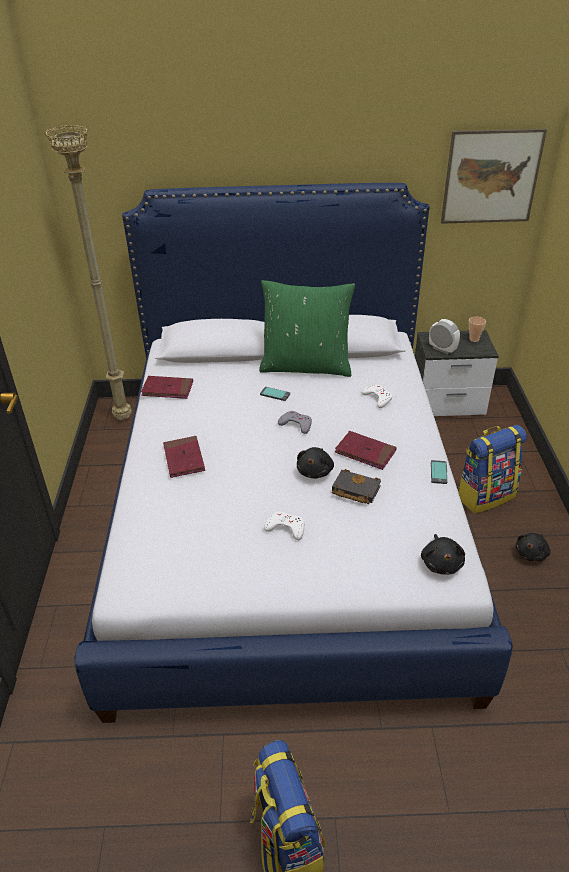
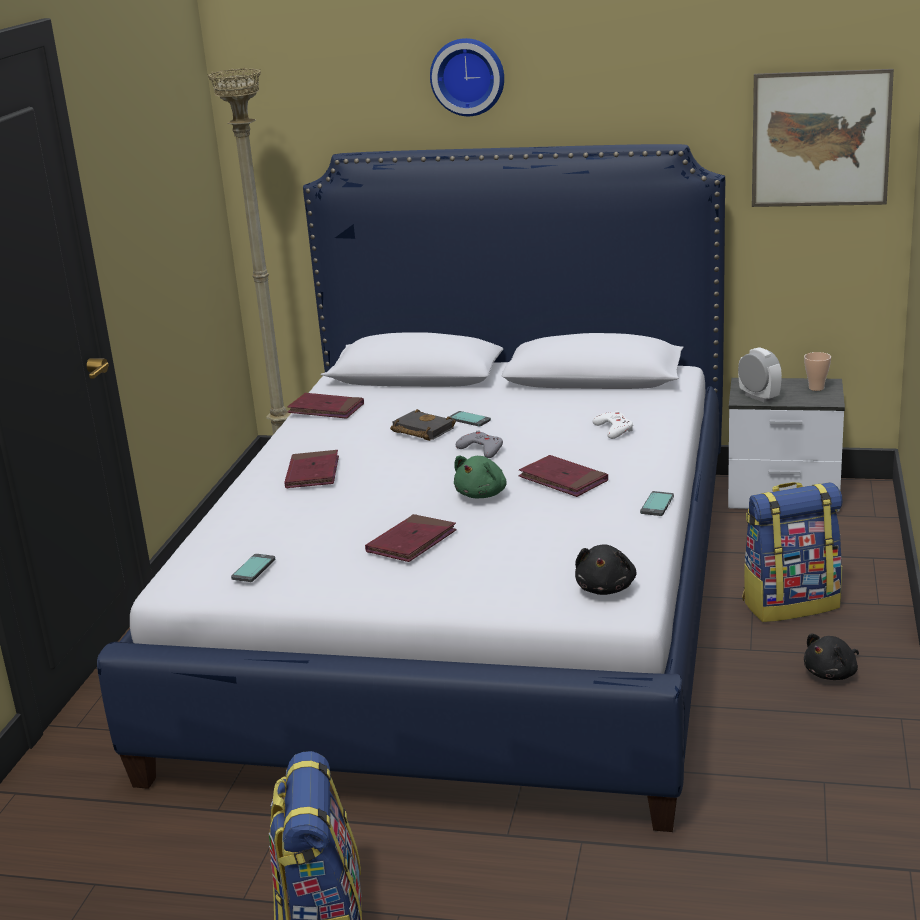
camera: 15 degrees right, 15 degrees down
(179, 571) = (253, 569): none -> phone
(245, 130) = (468, 76): none -> wall clock
(286, 528) = (411, 542): white game controller -> red book
(306, 366) = (529, 394): green pillow -> none
(315, 471) = (482, 494): black plush toy -> green plush toy
(354, 490) = (525, 514): black book -> black book (420, 430)

